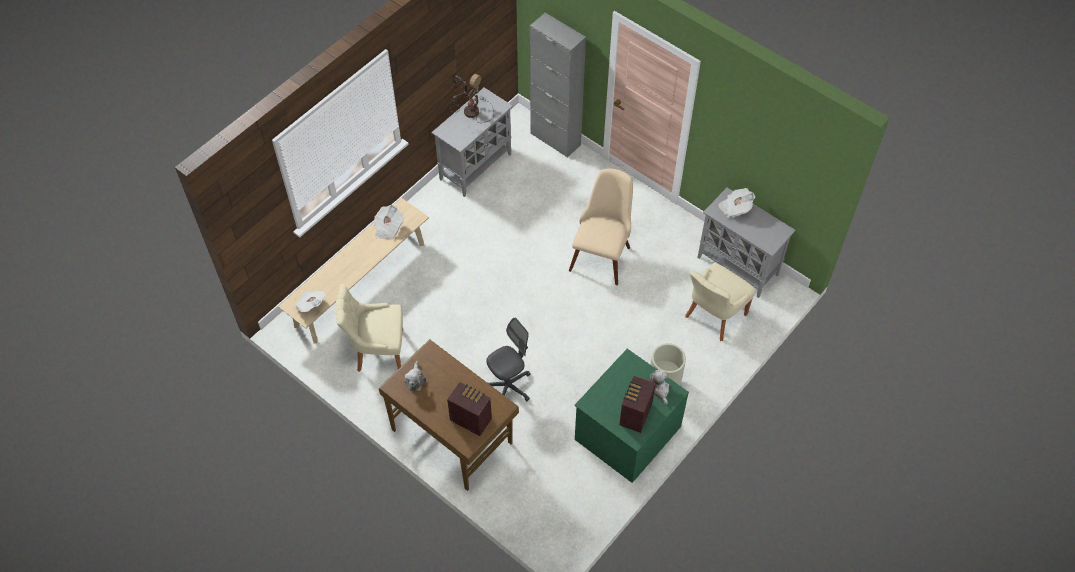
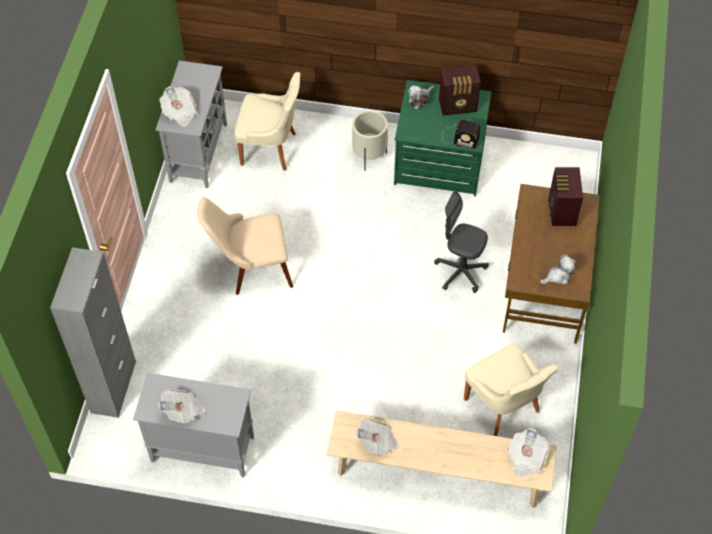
camera: 120 degrees left, 0 degrees up
(470, 112) = (183, 411): table lamp -> newspaper
(599, 395) = (458, 138): none -> radio

